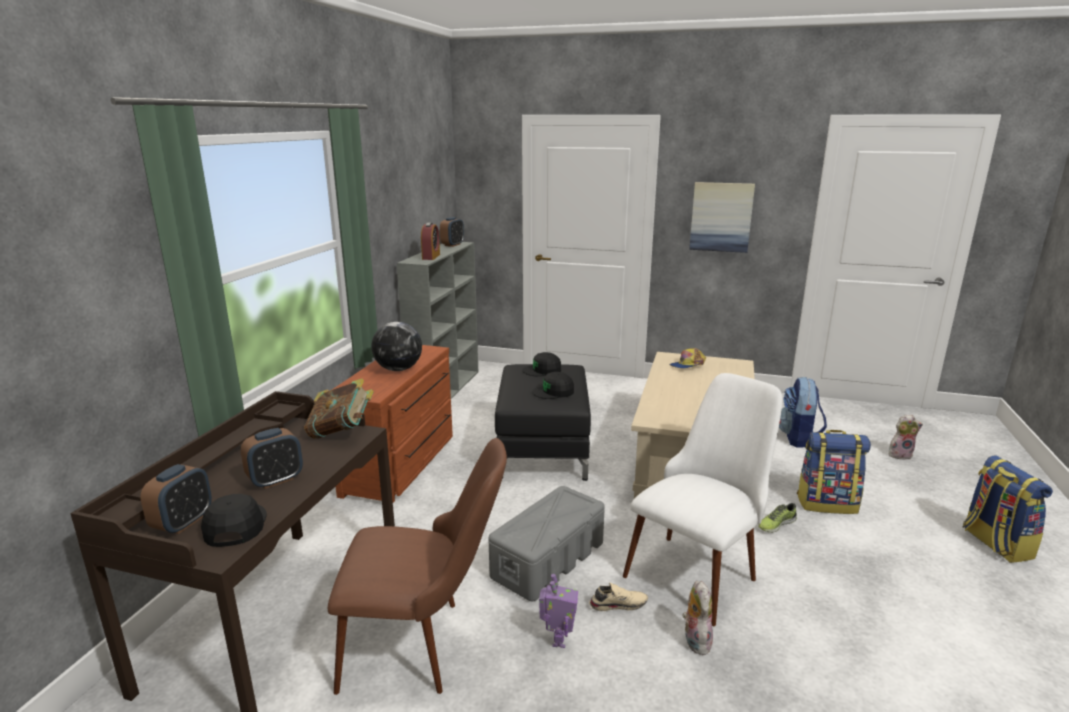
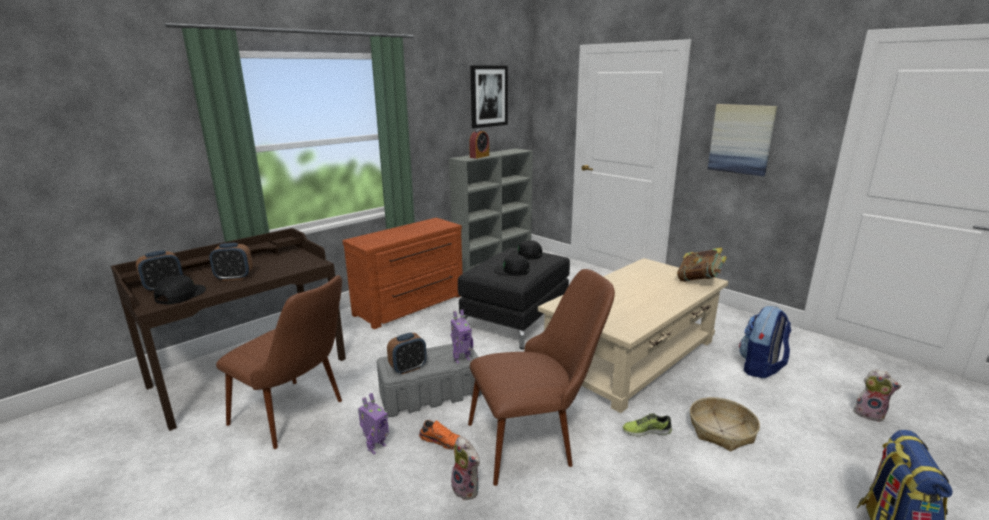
camera: 30 degrees right, 0 degrees up
(342, 432) = (307, 260): book -> book (699, 281)
(398, 369) = (407, 233): globe -> none
(422, 178) = (488, 96): none -> picture
(452, 245) = (512, 151): alarm clock -> alarm clock (408, 368)
(583, 506) = (461, 359): none -> toy robot
(618, 604) = (442, 441): beige shoe -> orange shoe
(688, 365) = (655, 273): cap -> none
(695, 640) = (467, 489): plush toy -> plush toy turned 105 degrees clockwise
(700, 567) = (536, 439): white chair -> brown chair
(827, 503) = (721, 431): backpack -> basket

